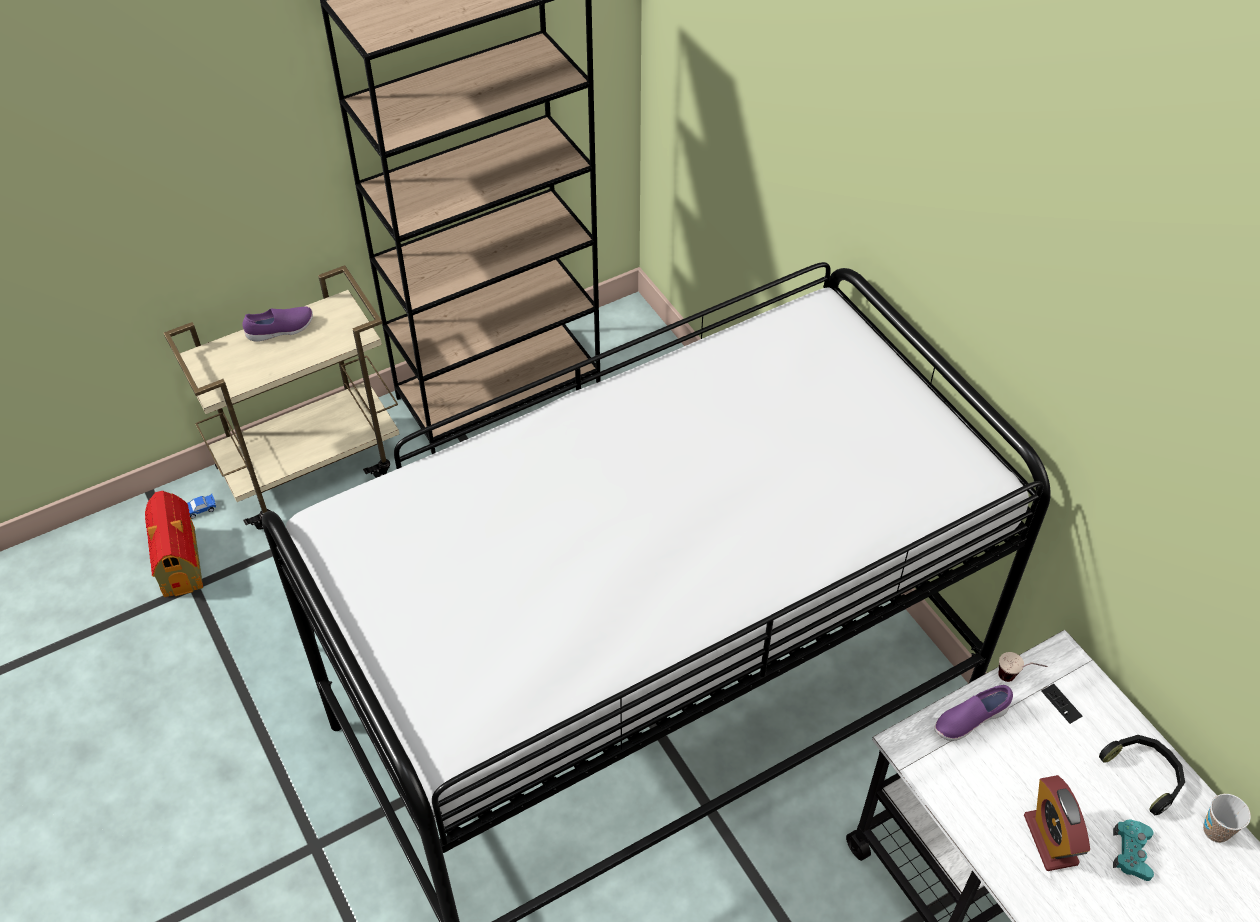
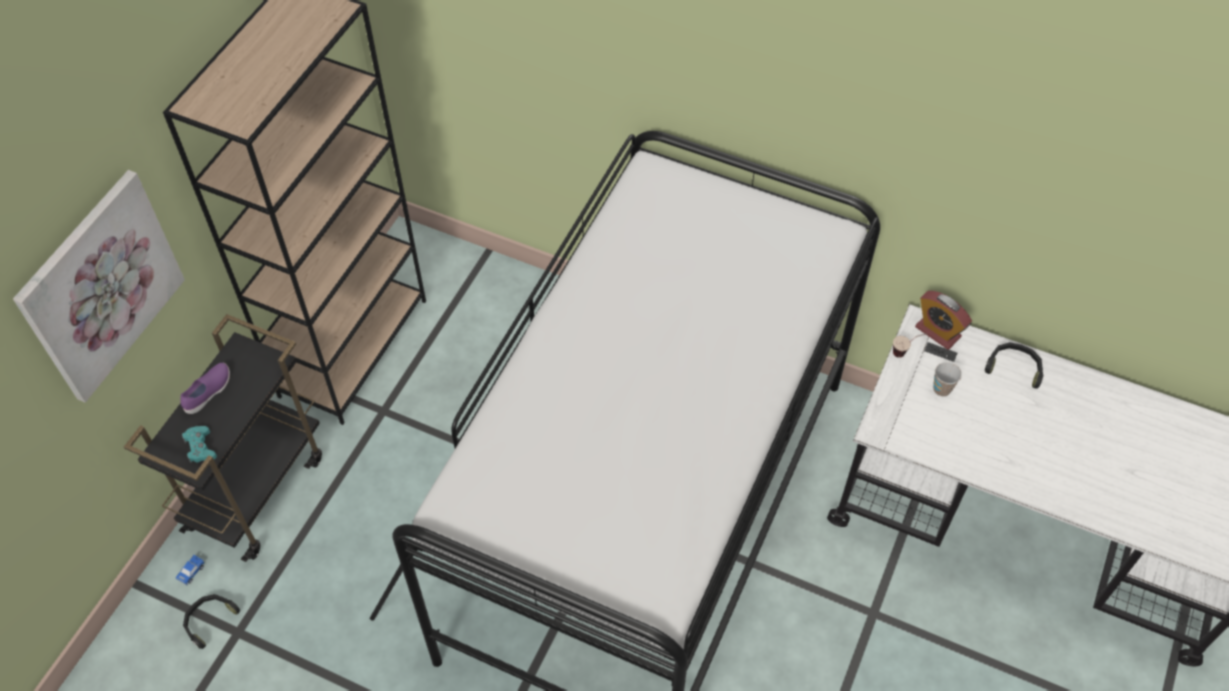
camera: 35 degrees left, 5 degrees up
(180, 561) = (209, 620): toy house -> black headphones
(189, 149) = (100, 286): none -> picture
(314, 470) = (259, 489): beige cart -> black cart
(969, 720) = (899, 394): purple shoe -> none
(1050, 839) = (994, 438): alarm clock -> alarm clock (937, 332)
(1132, 853) = (1040, 418): turquoise game controller -> turquoise game controller (200, 447)
(1216, 830) = (1072, 377): cup -> cup (942, 389)

